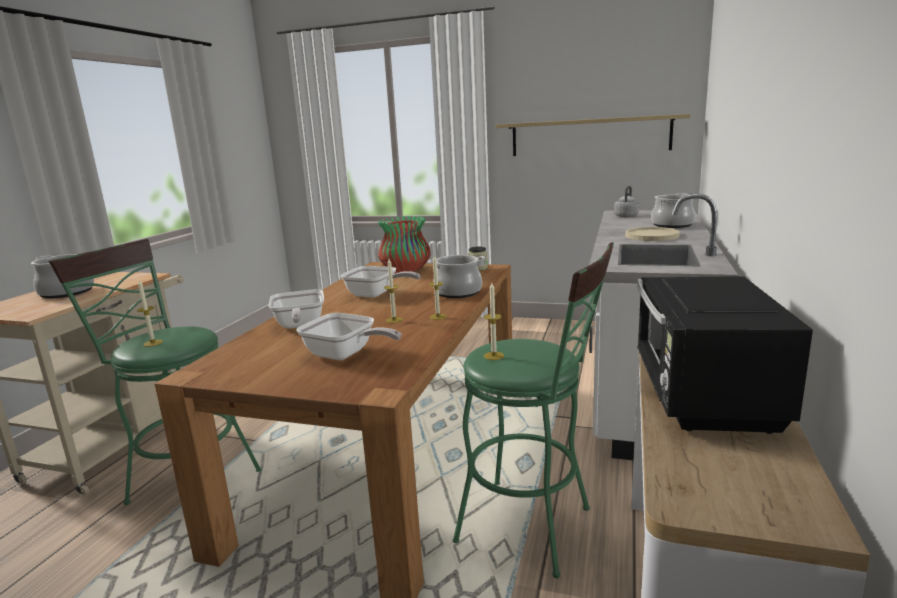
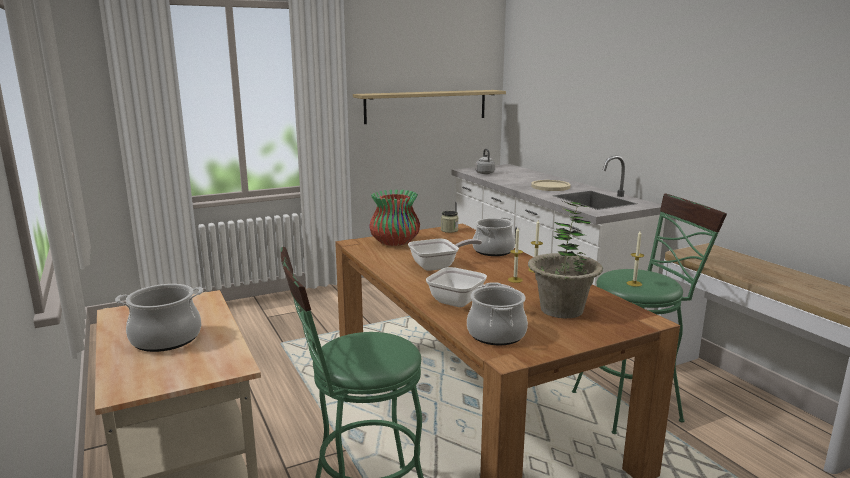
camera: 45 degrees left, 0 degrees up
(153, 343) = (376, 355): candle -> none
(345, 355) = (561, 310): frying pan -> potted plant
(672, 225) = (536, 177): cooking pot -> cooking pot (496, 334)
(703, 395) = (760, 273): black microwave -> none

